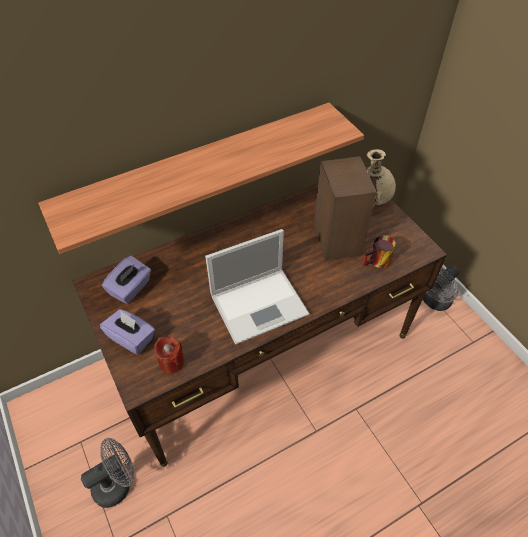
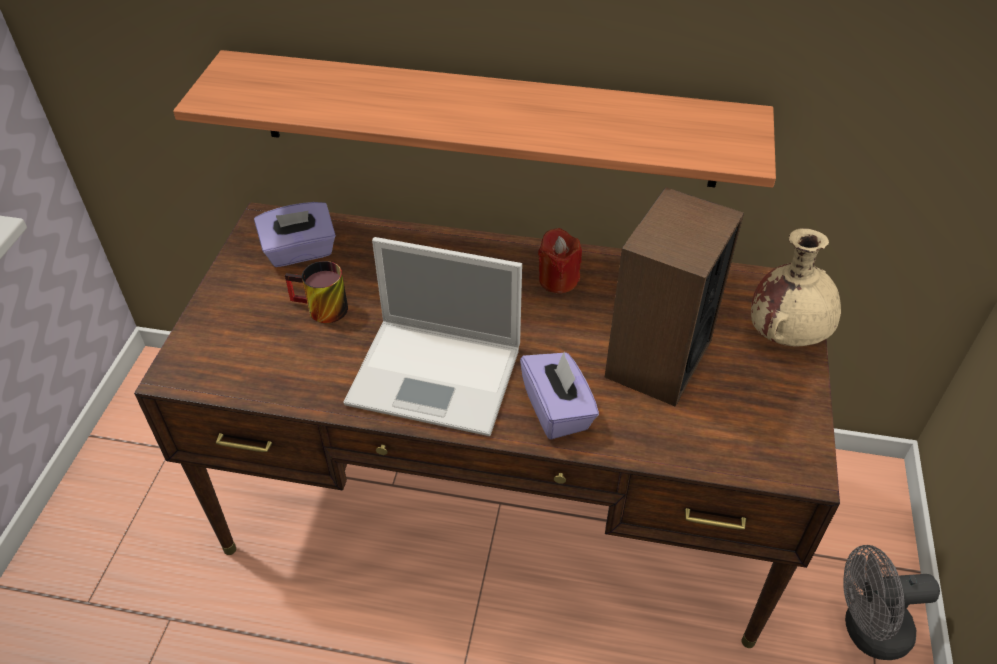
camera: 40 degrees right, 5 degrees down
(117, 483) = (158, 531): grey fan -> none
(132, 338) = (235, 311): purple tissue box -> purple tissue box (557, 410)
(171, 362) = (245, 371): red candle -> red candle (558, 280)
(378, 262) = (690, 435): mug -> mug (320, 310)

